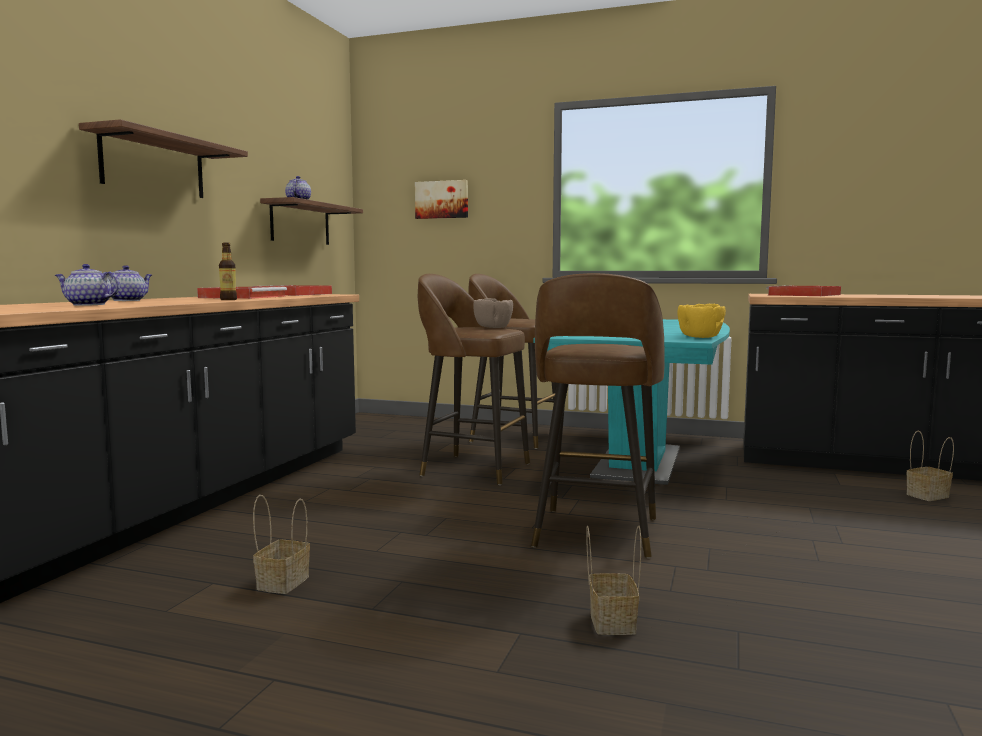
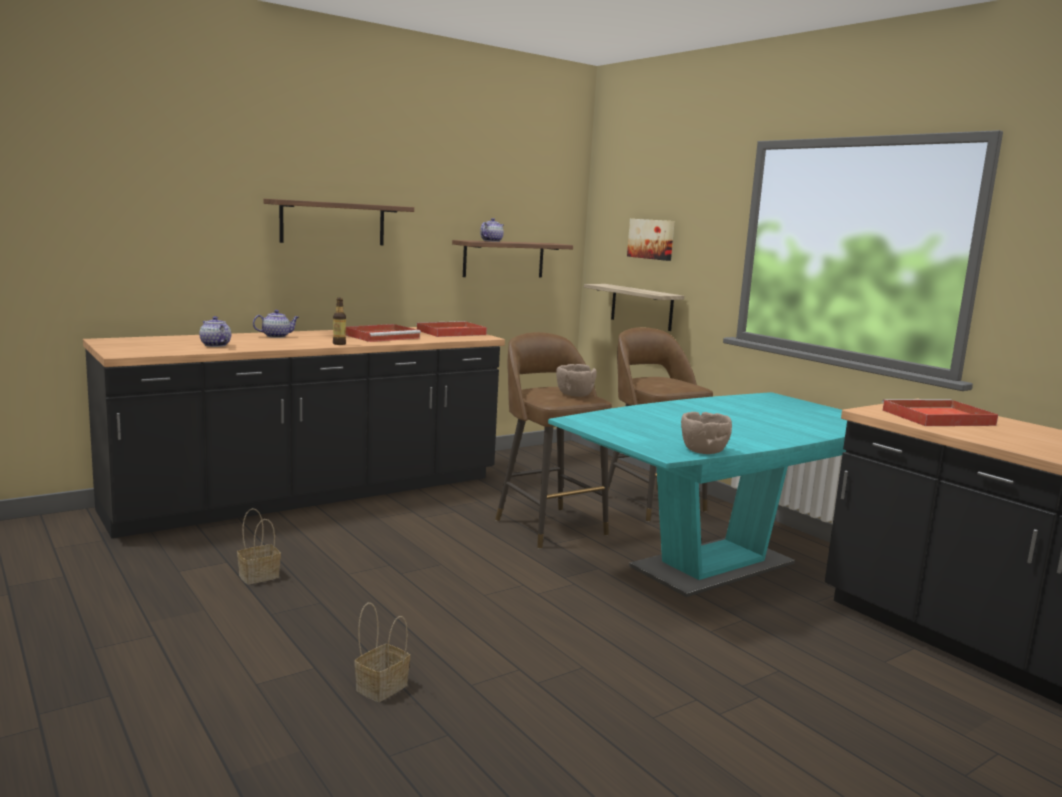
camera: 35 degrees right, 5 degrees up
(437, 265) = (641, 307): none -> shelf
(595, 534) = (519, 618): brown stool -> none
(699, 337) = (702, 450): yellow bowl -> brown bowl
(927, 496) = (964, 713): basket -> none

